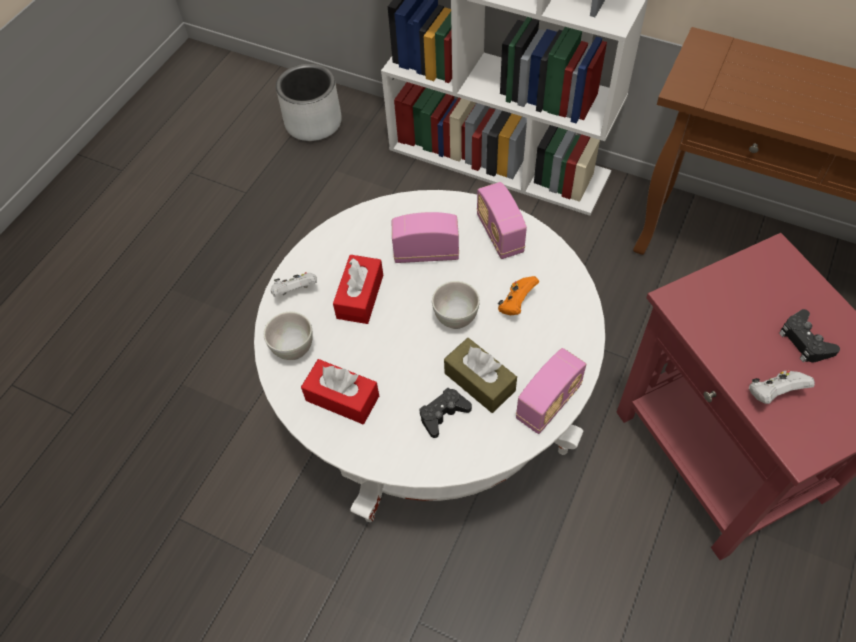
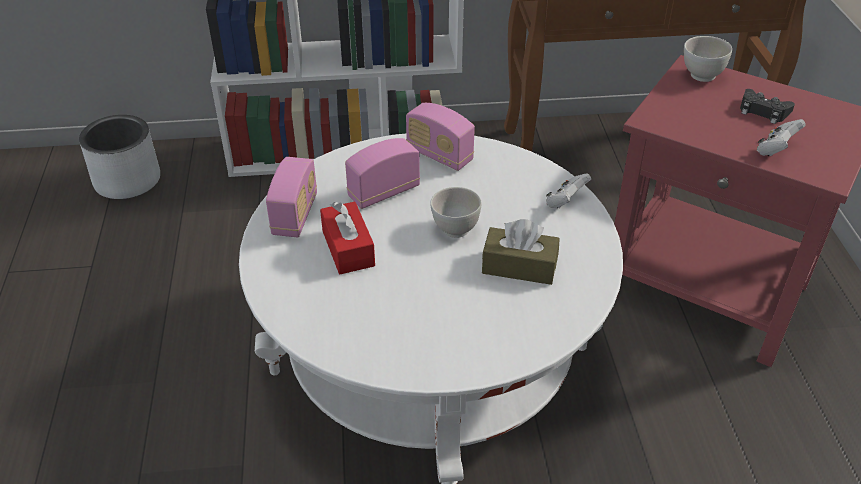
camera: 35 degrees left, 15 degrees down
(293, 348) = (315, 316): white bowl -> white bowl (701, 76)
(295, 291) = (276, 270): white game controller -> white game controller (565, 202)
(342, 398) = (401, 334): red tissue box -> none
(443, 414) = (509, 305): black game controller -> none
(516, 304) = (499, 198): orange game controller -> none
(548, 403) = (591, 256): radio -> radio (295, 215)

